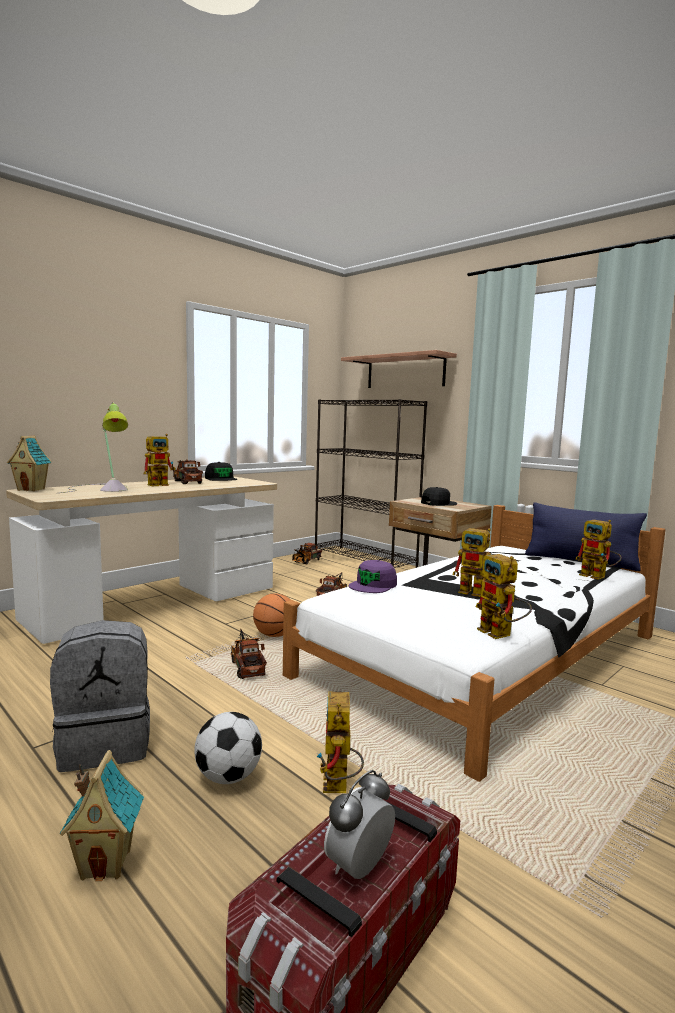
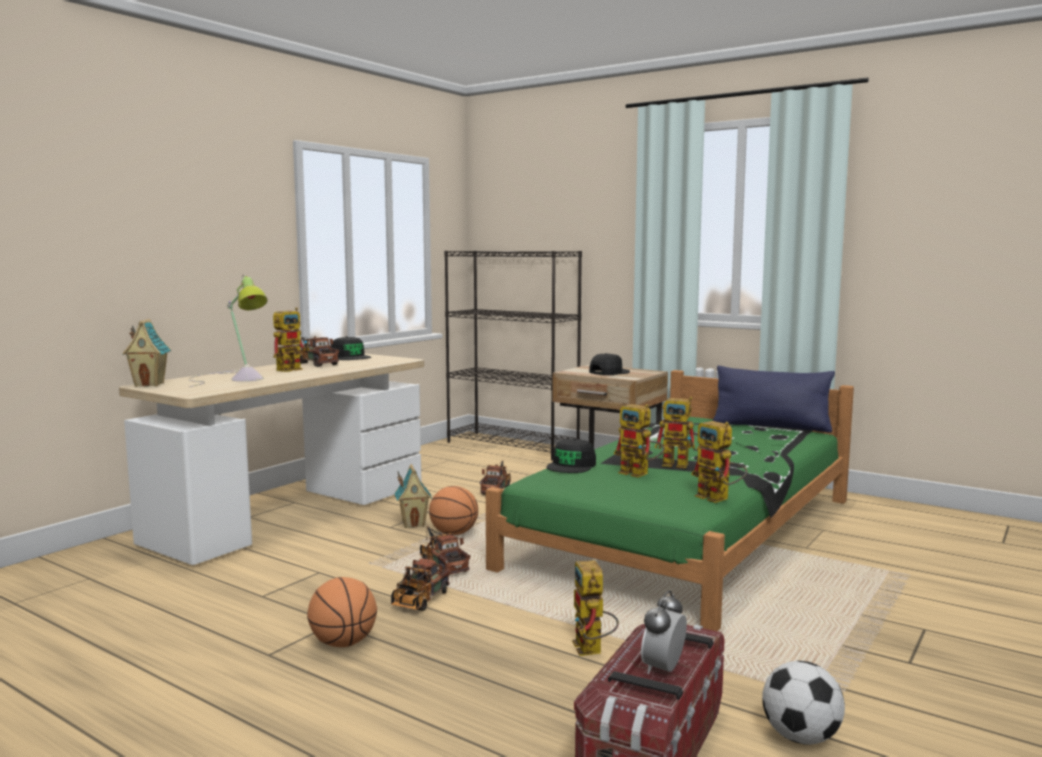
camera: 10 degrees left, 0 degrees up
(106, 744) = (343, 643): grey backpack -> basketball
(107, 863) = (416, 723): toy house -> toy house (413, 523)
(228, 777) = (484, 654): football -> football (801, 737)
(305, 561) = (442, 453): toy truck -> toy truck (418, 602)
(373, 585) = (572, 465): purple cap -> black cap
(405, 372) = (551, 215): shelf -> none
(486, 654) = (687, 531): white bed -> green bed
(598, 577) = (792, 441): toy robot -> toy robot (640, 474)

